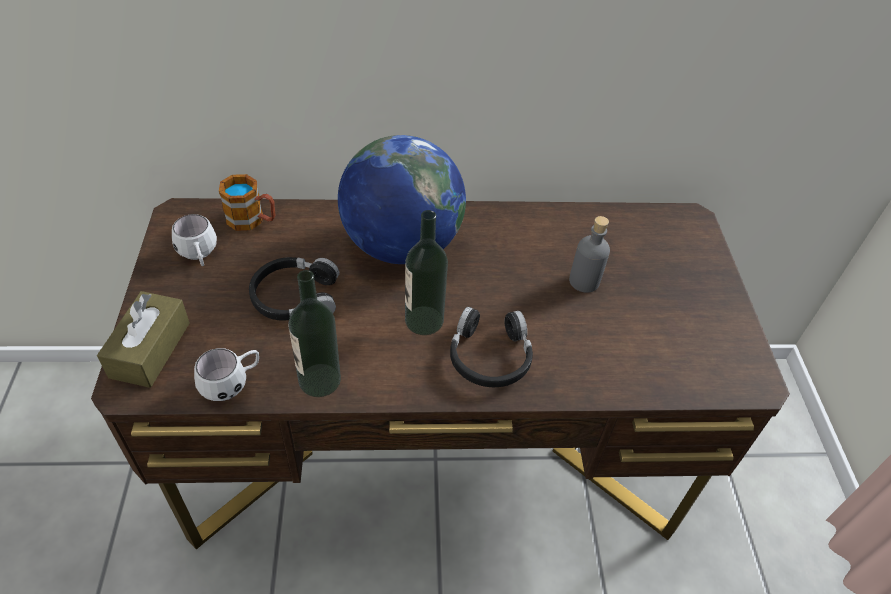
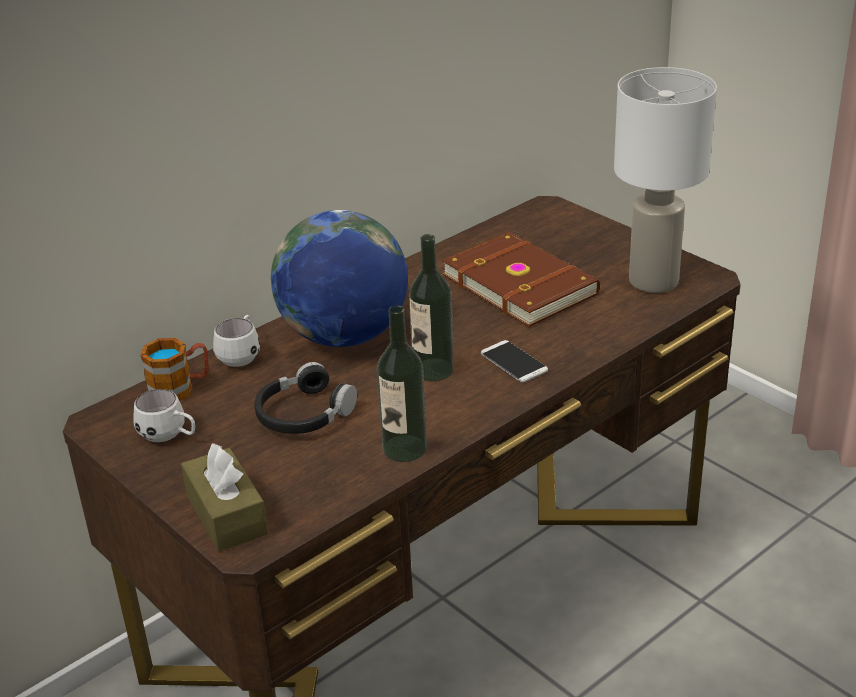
camera: 35 degrees left, 15 degrees down
(232, 384) = (335, 491): white mug -> white mug (241, 355)
(489, 356) = (514, 362): black headphones -> phone
(584, 281) = (520, 283): grey bottle -> brown book
(700, 354) = (655, 282): none -> white table lamp

